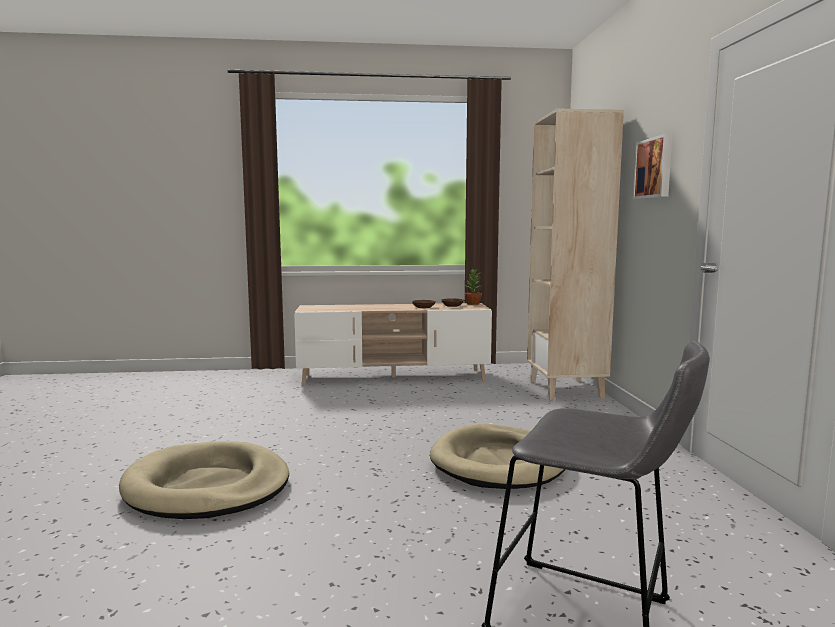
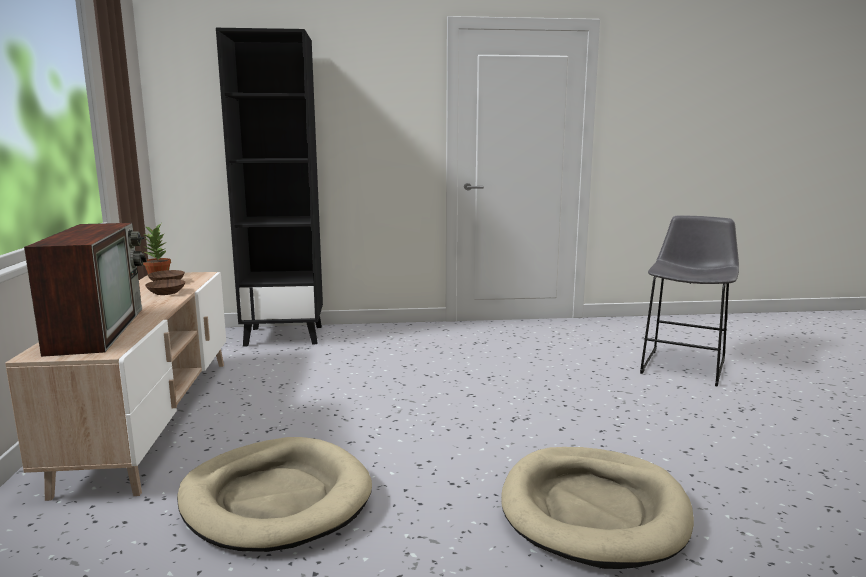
camera: 90 degrees left, 5 degrees up
(345, 307) = (97, 329): none -> television
(500, 462) = (486, 371): beige dog bed -> beige dog bed (276, 499)
(566, 389) = (285, 335): beige bookcase -> black bookcase
(654, 168) = (374, 106): picture -> none

